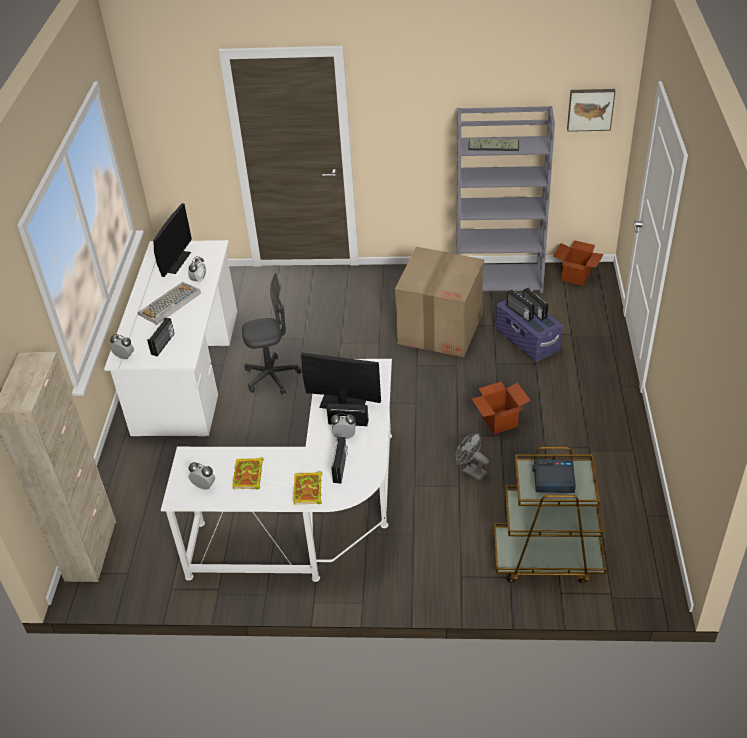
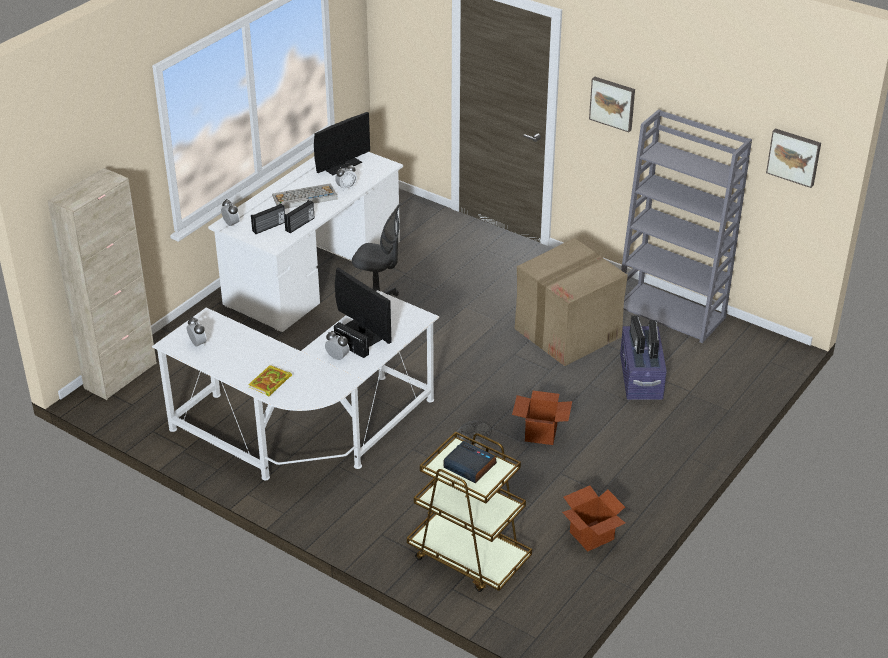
camera: 30 degrees right, 5 degrees down
(248, 476) = (236, 352): book -> none
(341, 467) = (311, 378): radio -> radio (300, 224)
(408, 117) = (613, 103): none -> picture
(494, 145) = (681, 160): keyboard -> none
(575, 276) = (752, 342): cardboard box -> cardboard box (591, 535)

